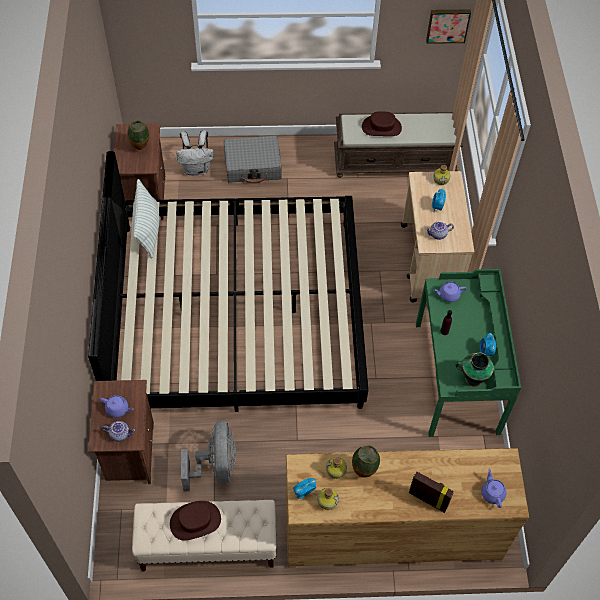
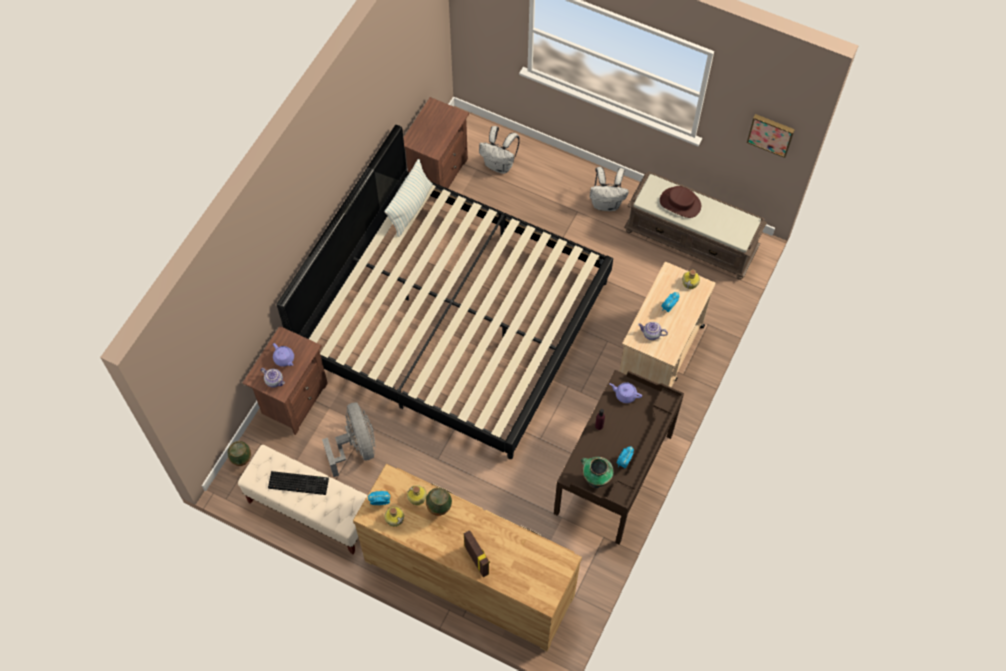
camera: 30 degrees right, 5 degrees up
(140, 147) = (438, 129): vase -> vase (243, 461)
(195, 521) = (299, 482): brown hat -> keyboard
(215, 467) = (356, 447): grey fan -> grey fan turned 45 degrees counterclockwise
(253, 165) = (553, 185): grey suitcase -> none
(307, 162) = (606, 203): none -> white backpack
(457, 377) = (614, 474): green desk -> brown desk
(492, 493) = (534, 582): purple teapot -> none

